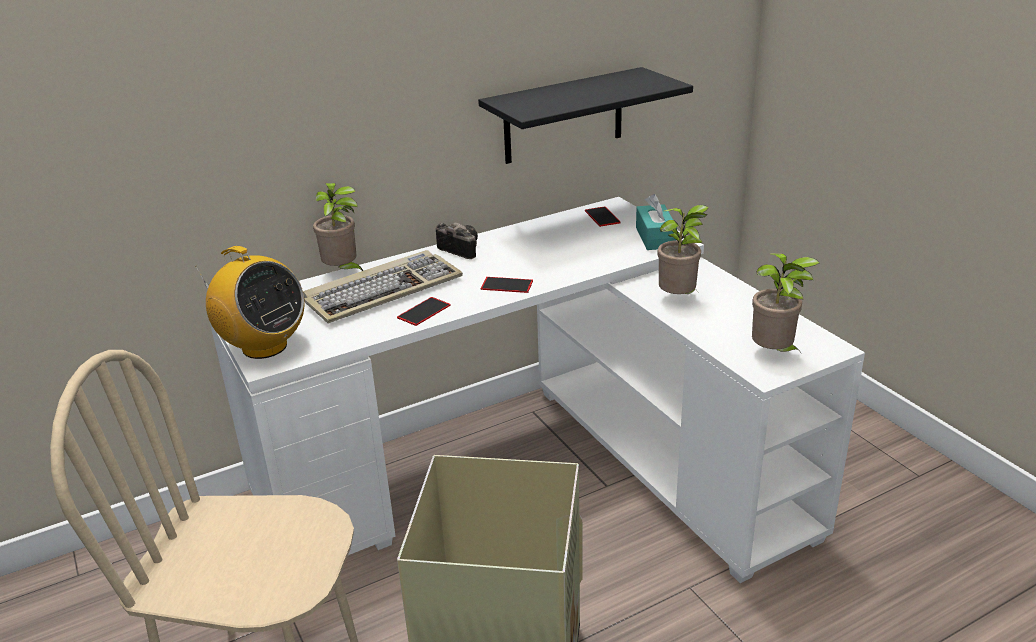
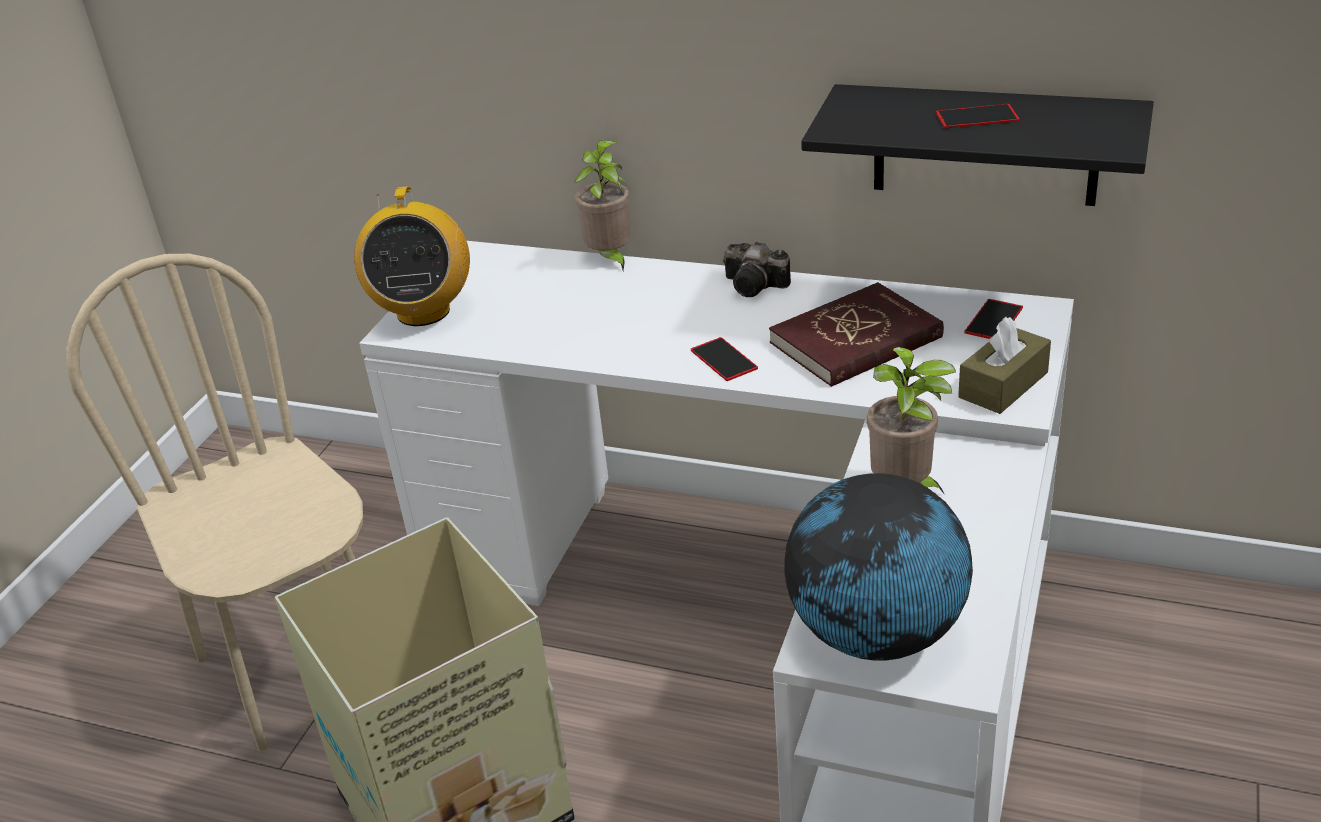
camera: 50 degrees right, 5 degrees up
(383, 290) = (606, 301): keyboard -> none
(424, 311) = (598, 347): phone -> phone (977, 117)
(459, 249) = (757, 286): camera -> camera turned 120 degrees clockwise
(557, 249) = (856, 341): none -> red book
(655, 237) = (1003, 385): turquoise tissue box -> brown tissue box
(774, 354) = (876, 634): potted plant -> globe

